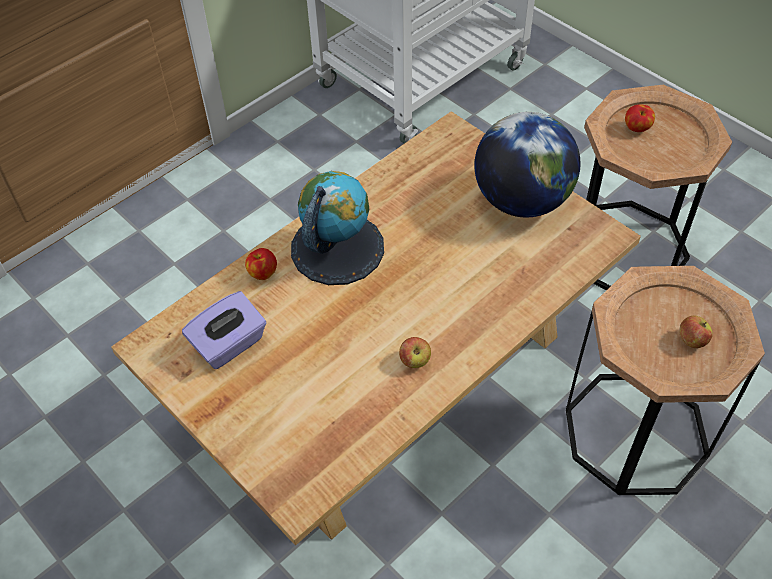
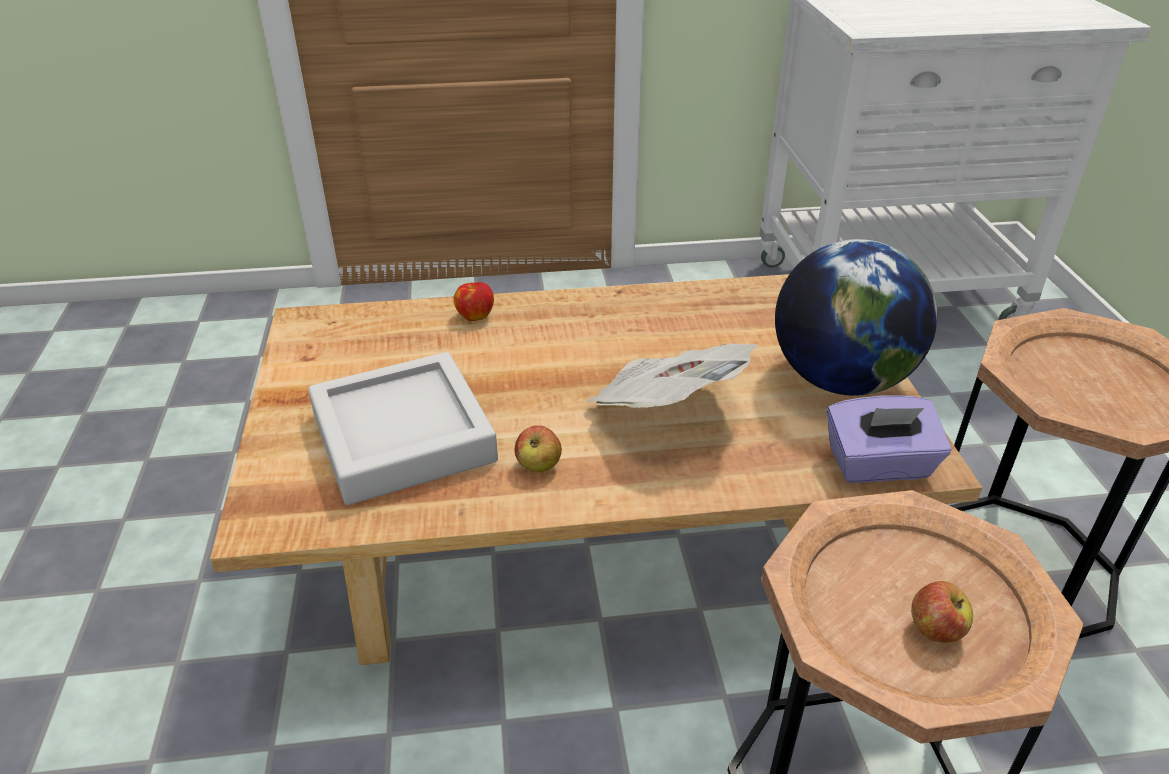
camera: 35 degrees right, 15 degrees down
(229, 345) = (372, 356): purple tissue box -> purple tissue box (879, 465)
(317, 391) = (403, 437): none -> grey tray
(337, 248) = (573, 329): globe -> none
(447, 277) = (667, 408): none -> newspaper
(637, 129) = (1071, 362): apple -> none

